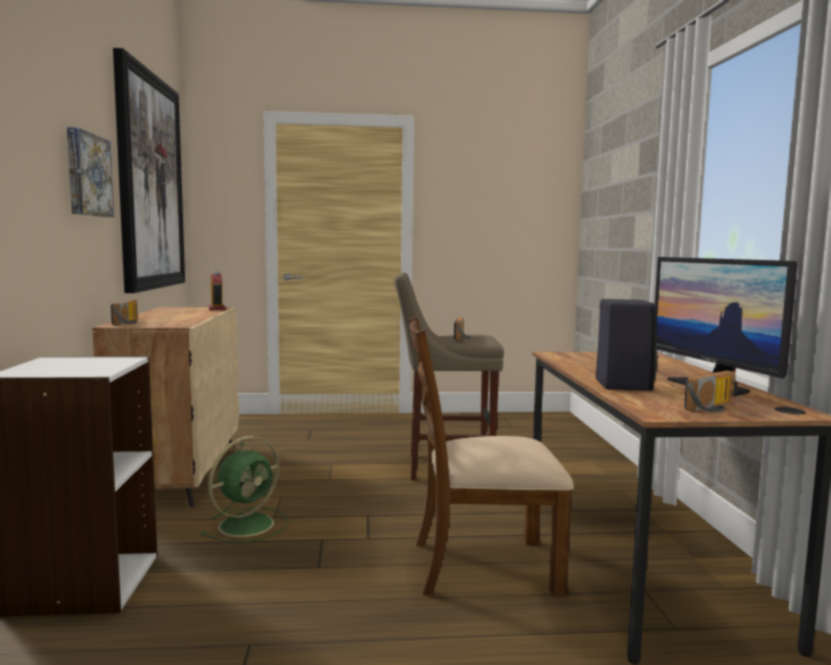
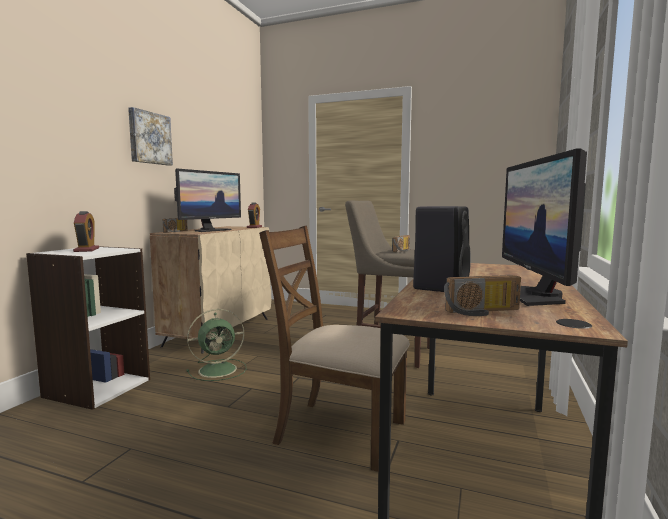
camera: 25 degrees right, 0 degrees up
(68, 365) = (86, 250): none -> alarm clock
(150, 182) = (220, 146): picture -> none
(175, 318) = (210, 230): none -> monitor

